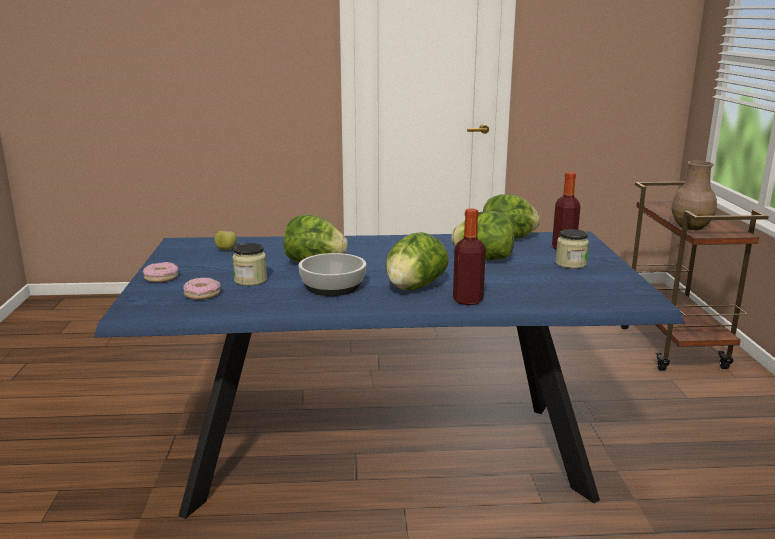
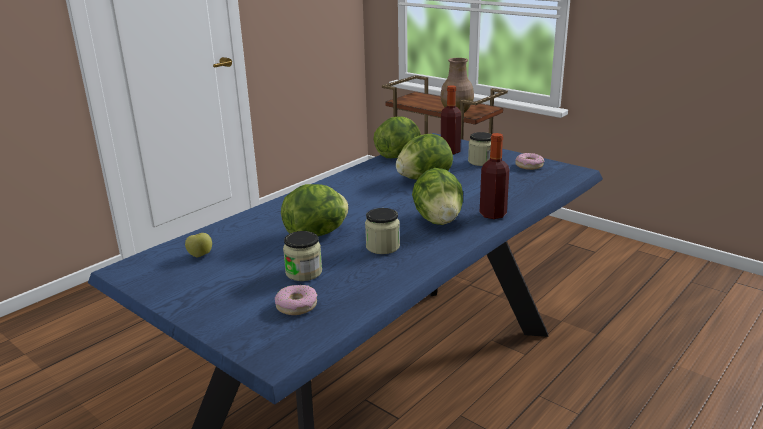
camera: 45 degrees left, 5 degrees up
(161, 277) = (211, 311): donut -> donut (529, 165)
(332, 287) = (382, 246): bowl -> jar

